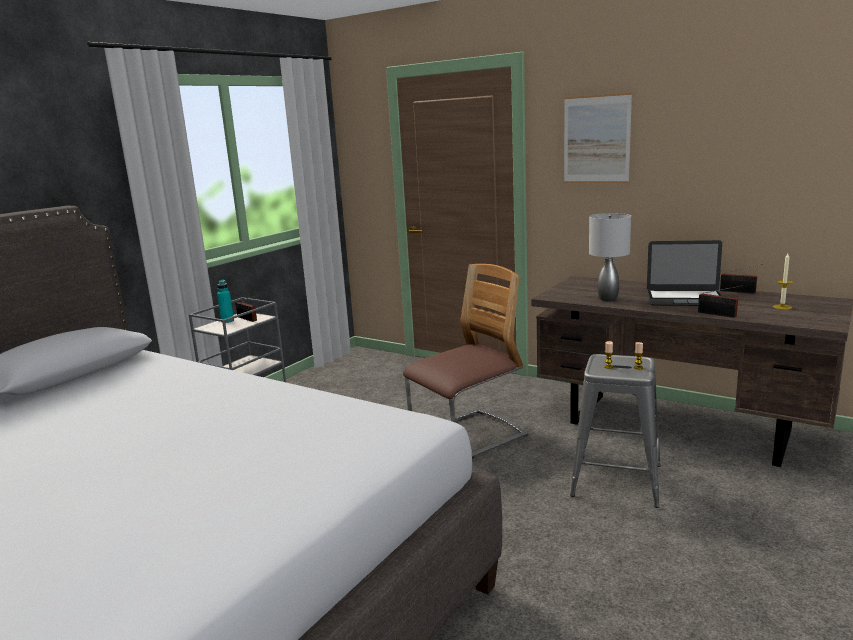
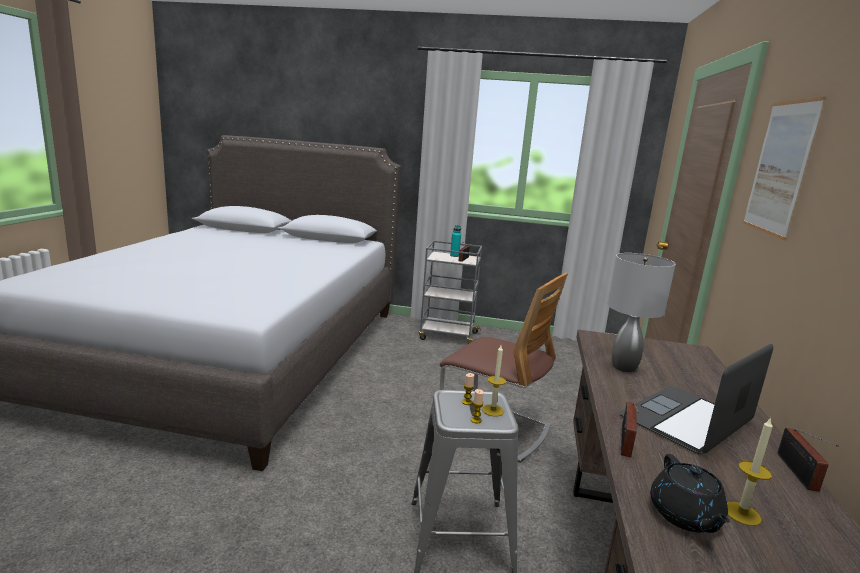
camera: 65 degrees right, 0 degrees up
(624, 360) = (493, 410): none -> candle
(685, 298) = (686, 419): laptop -> laptop turned 60 degrees clockwise
(790, 316) = (685, 516): none -> black teapot

